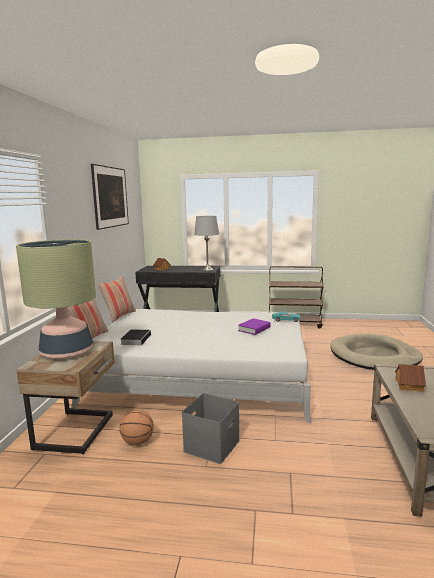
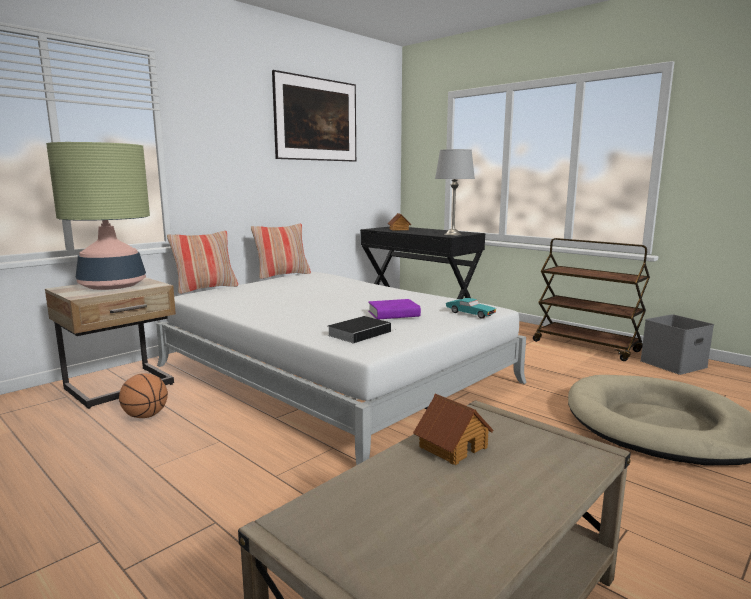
camera: 35 degrees right, 0 degrees up
(136, 339) = (240, 297): book -> book (360, 333)
(211, 444) = (200, 449): grey storage box -> grey storage box (673, 363)

